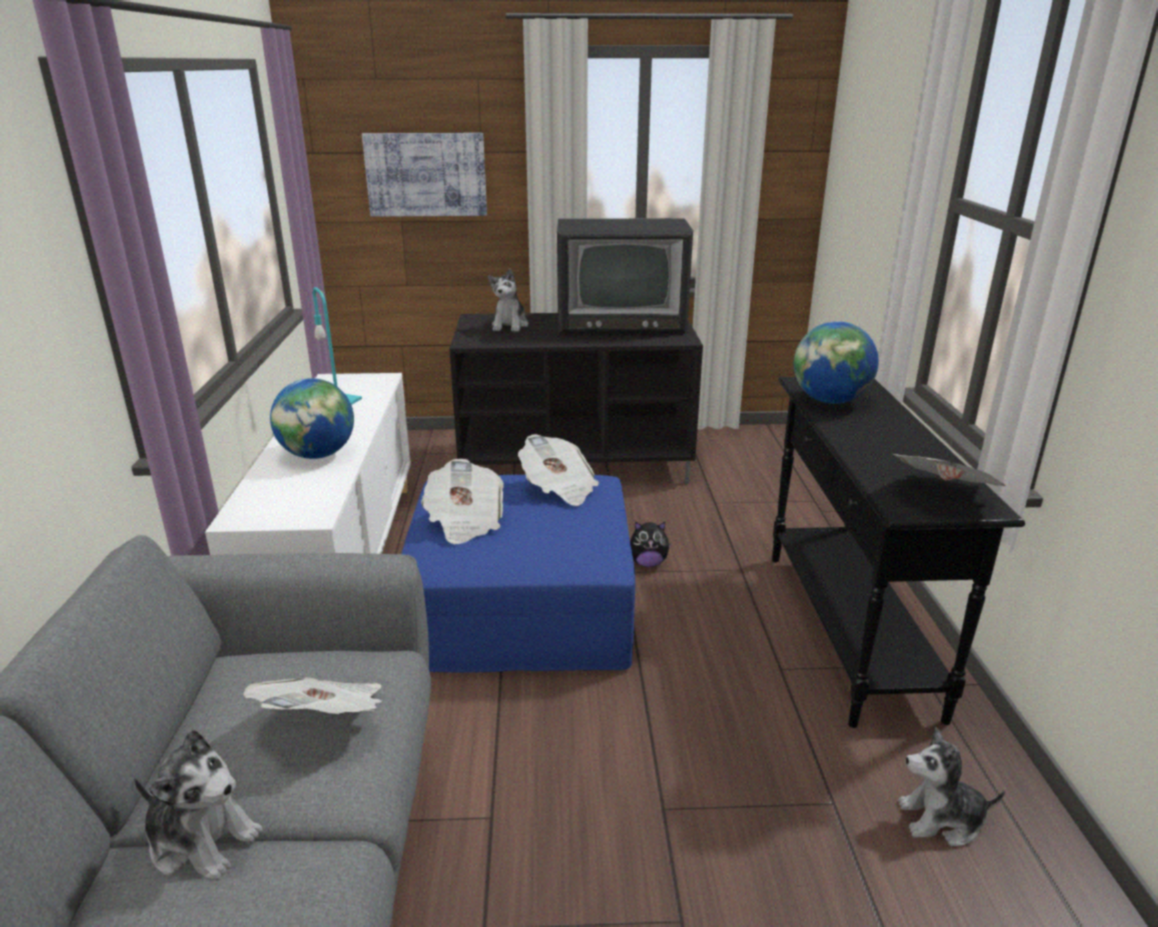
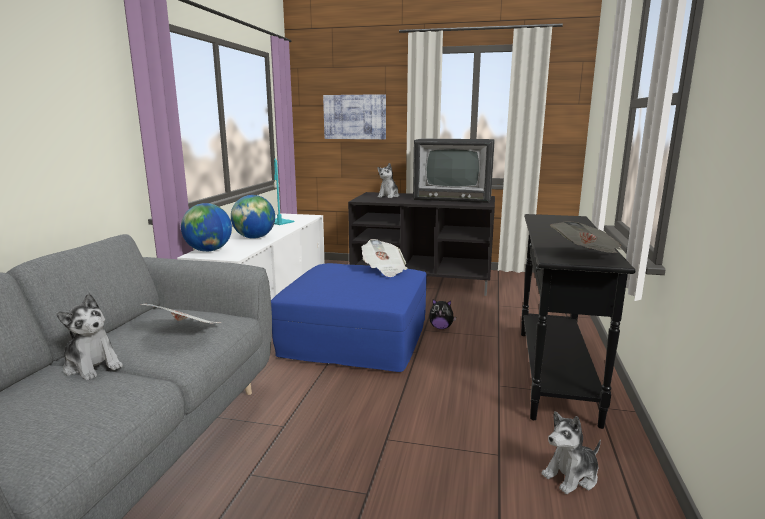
camera: 15 degrees right, 10 degrees down
(464, 521) = (322, 278): newspaper -> none
(830, 401) = (548, 222): globe -> globe (208, 251)
(941, 820) = (571, 476): plush toy -> plush toy turned 45 degrees counterclockwise

